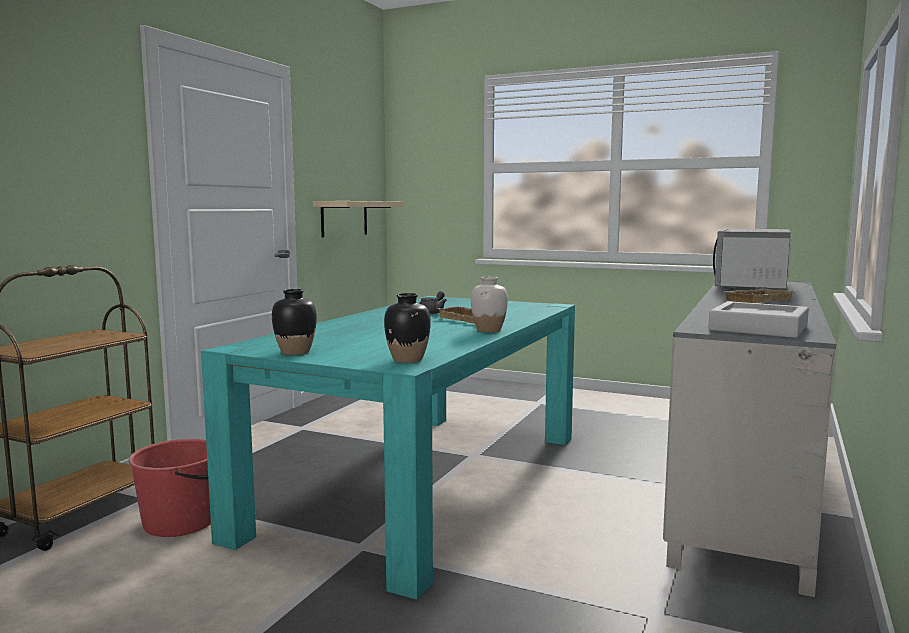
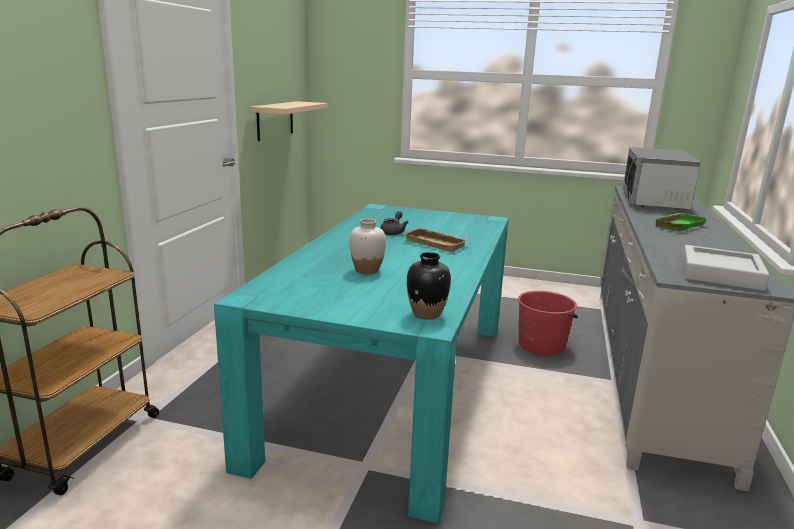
camera: 10 degrees left, 10 degrees up
(181, 521) = (186, 447): red bucket -> red bucket (542, 345)
(295, 352) = (310, 303): black vase -> none
(489, 330) = (464, 261): white vase -> white vase (367, 270)
(756, 300) = (677, 225): beige tray -> green tray

